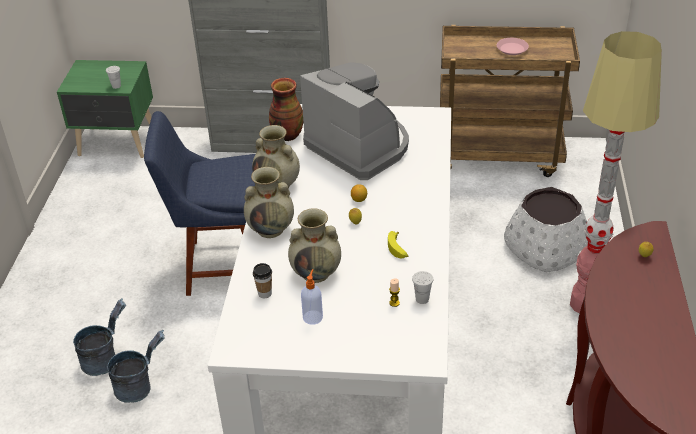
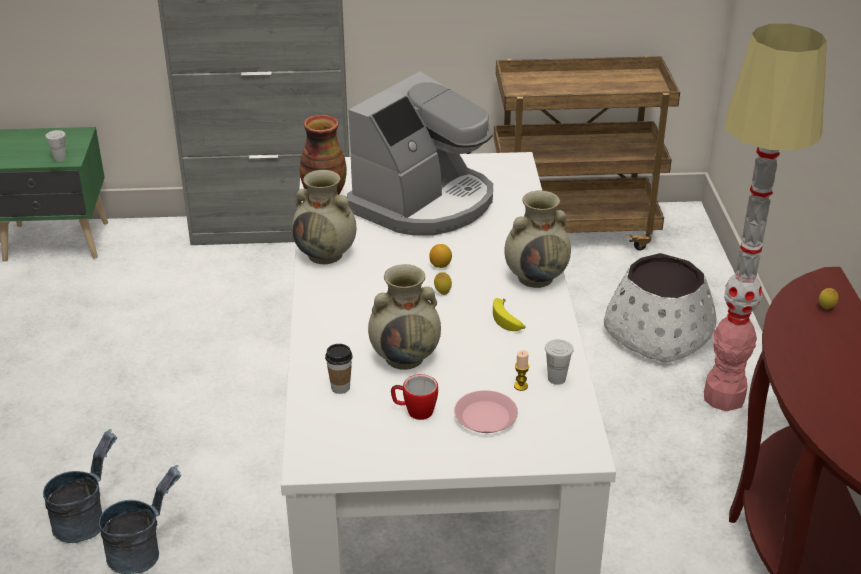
camera: 10 degrees left, 5 degrees down
(221, 265) = (231, 386): blue chair -> none
(271, 229) = (330, 308): beige vase -> beige vase (536, 277)
(313, 317) = (414, 411): soap dispenser -> mug
(359, 147) = (424, 203): coffee machine -> coffee machine turned 90 degrees clockwise
(512, 49) = (589, 84): pink plate -> pink plate (486, 417)

